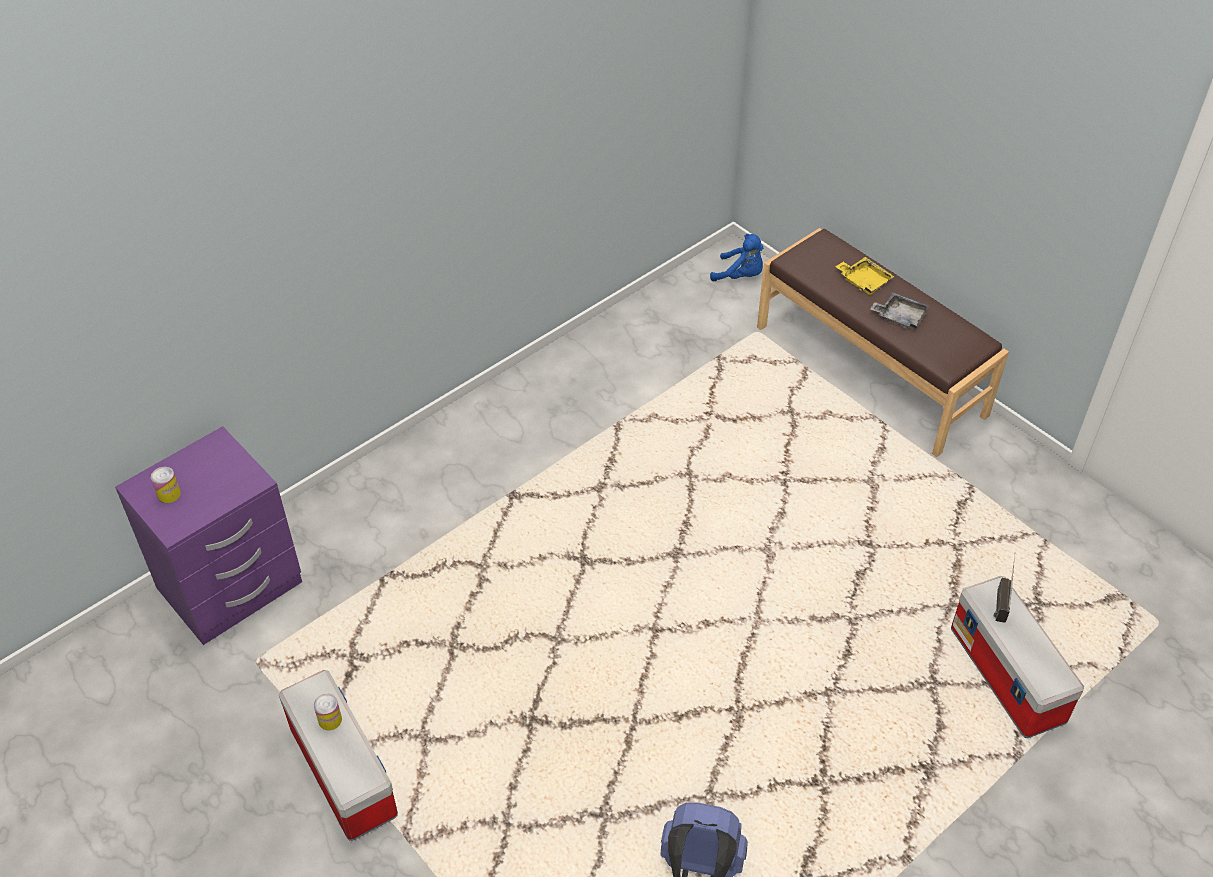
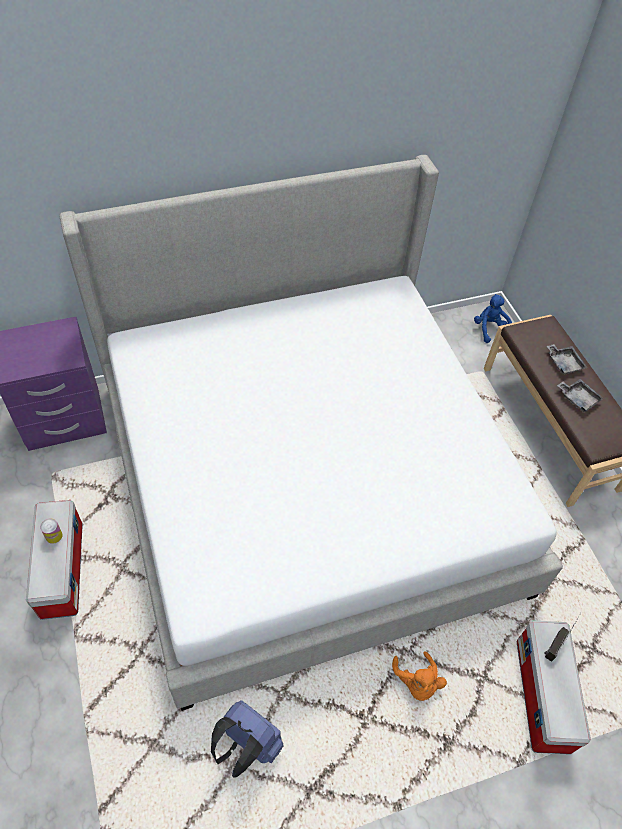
camera: 20 degrees right, 5 degrees up
(169, 494) = (18, 349): can -> none
(606, 546) = (306, 483): none -> bed
(740, 275) = (489, 329): blue plush toy -> blue plush toy turned 150 degrees counterclockwise
(861, 720) = (417, 682): none -> orange plush toy
(864, 281) = (564, 363): yellow tray -> grey tray

